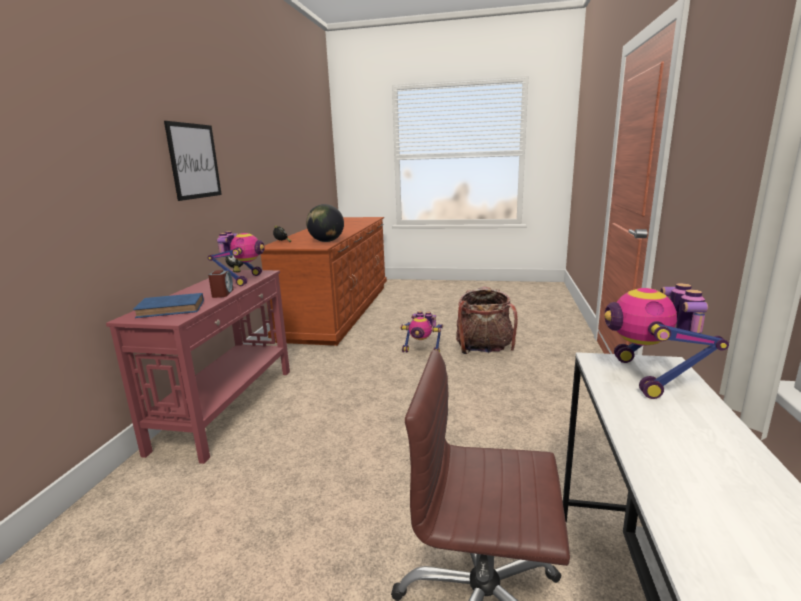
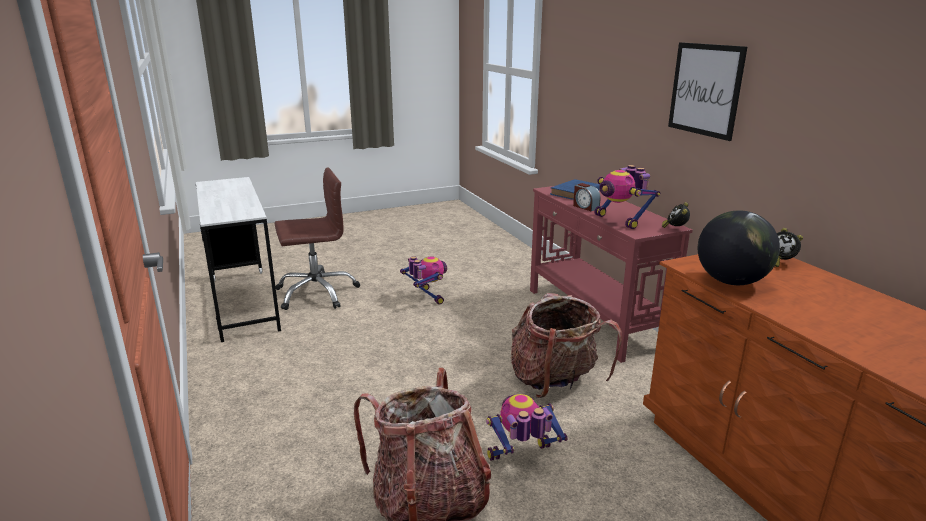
camera: 145 degrees right, 5 degrees up
(349, 374) = (555, 382): none -> backpack
(649, 377) = (228, 211): toy robot -> toy robot (426, 297)

